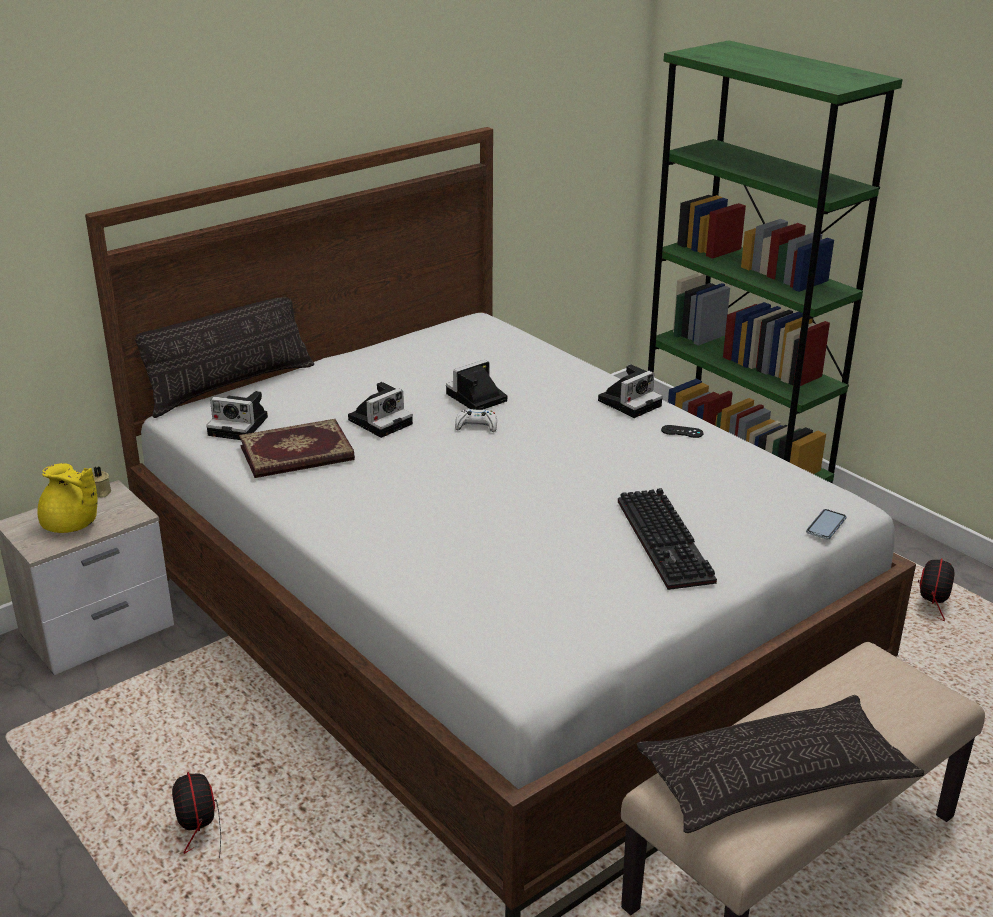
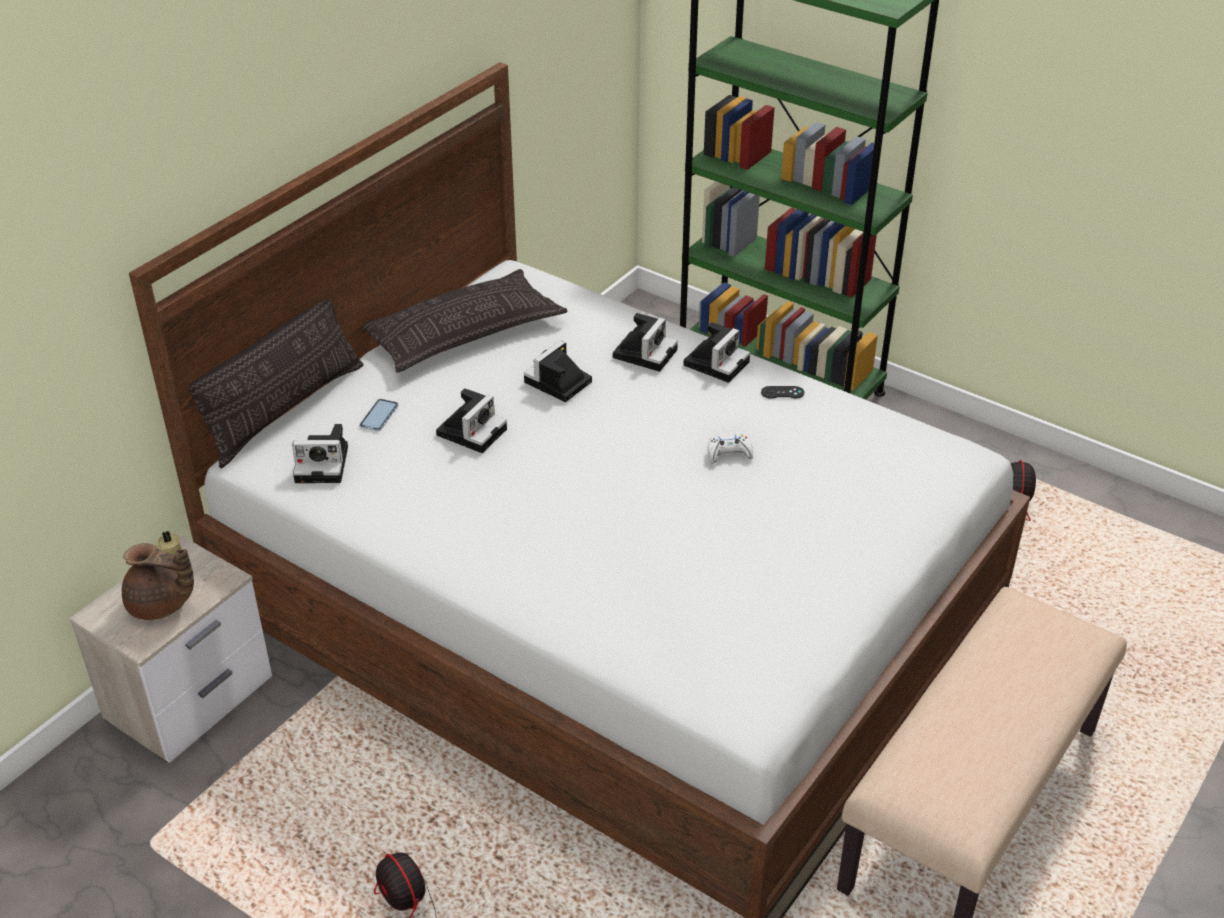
camera: 15 degrees left, 10 degrees up
(71, 525) = (160, 606): yellow teapot -> brown teapot
(297, 454) = (404, 491): book -> none
(476, 426) = (574, 420): white game controller -> white game controller (728, 454)
(567, 387) = (645, 352): none -> camera
(668, 542) = (822, 534): keyboard -> none
(775, 776) = (976, 754): pillow -> pillow (463, 332)
(826, 525) = (958, 485): phone -> phone (379, 416)

